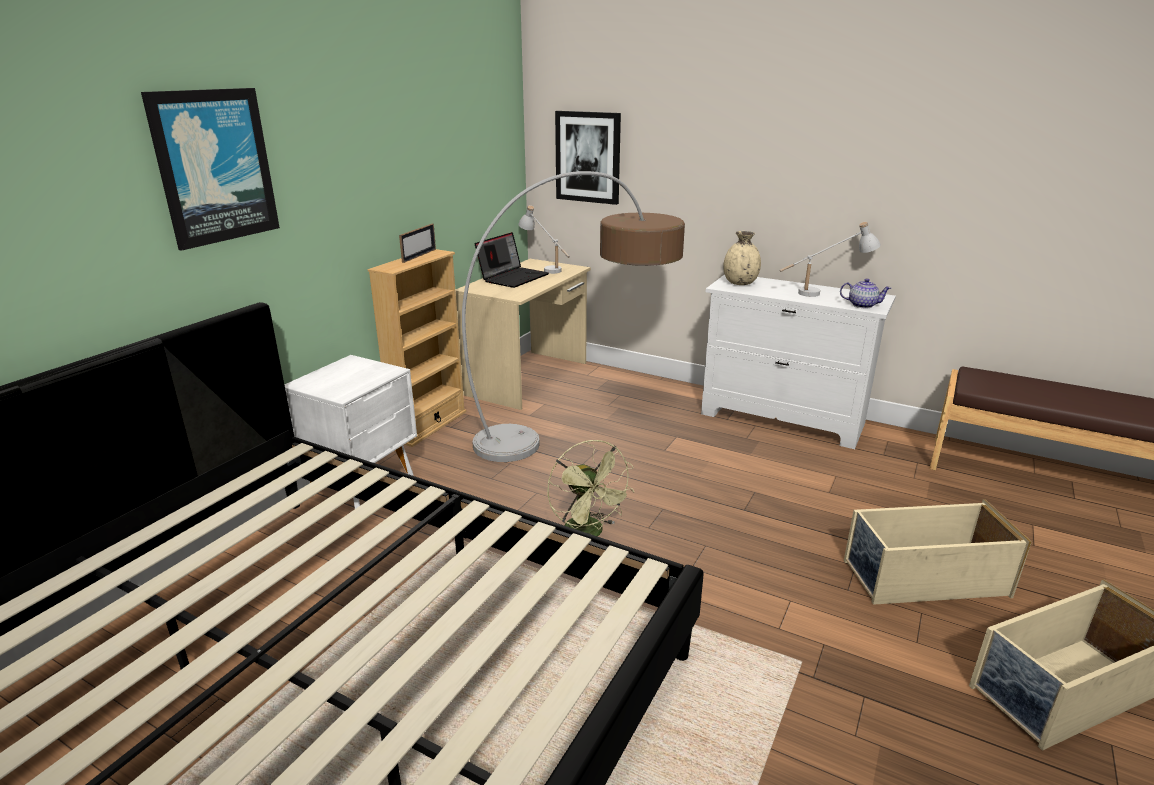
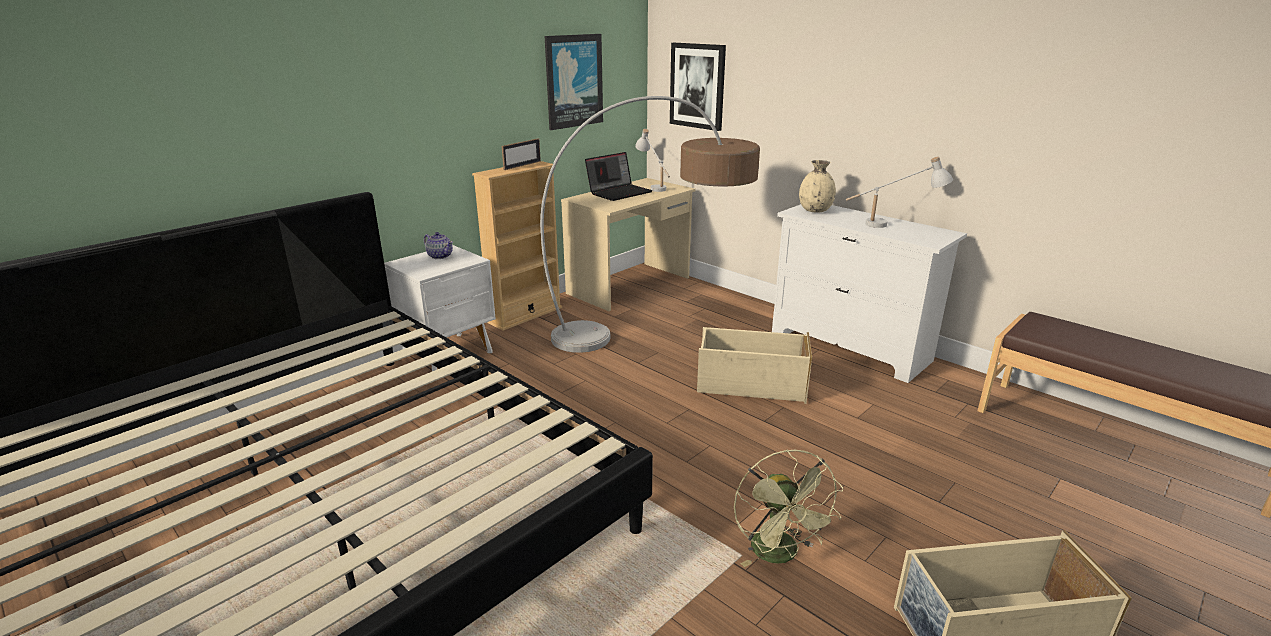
camera: 15 degrees right, 0 degrees up
(214, 167) = (334, 79): picture -> picture (573, 81)
(589, 534) = (611, 420): green fan -> green fan (780, 555)
(862, 305) = (921, 239): teapot -> teapot (440, 256)
(923, 578) = (907, 507): beige storage box -> beige storage box (750, 385)

